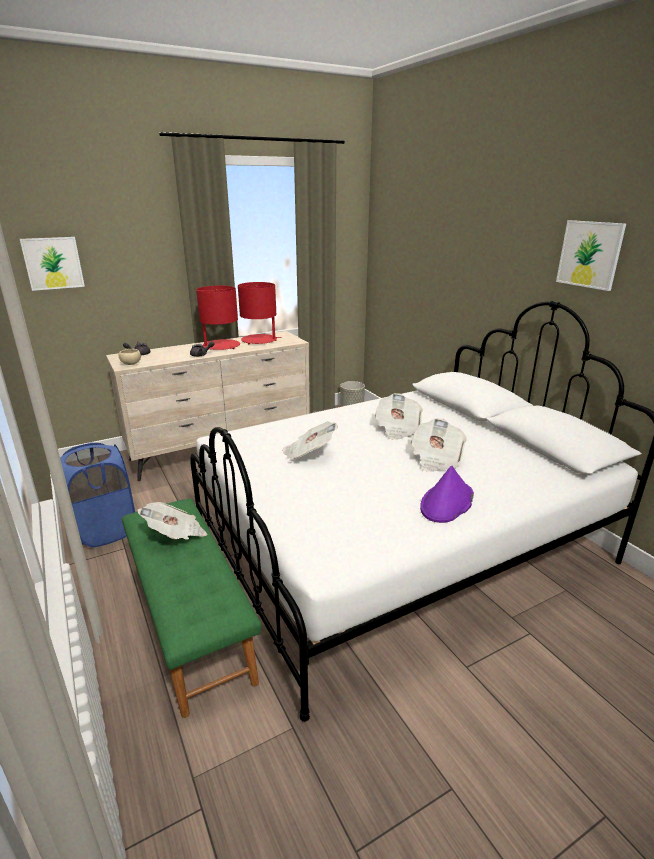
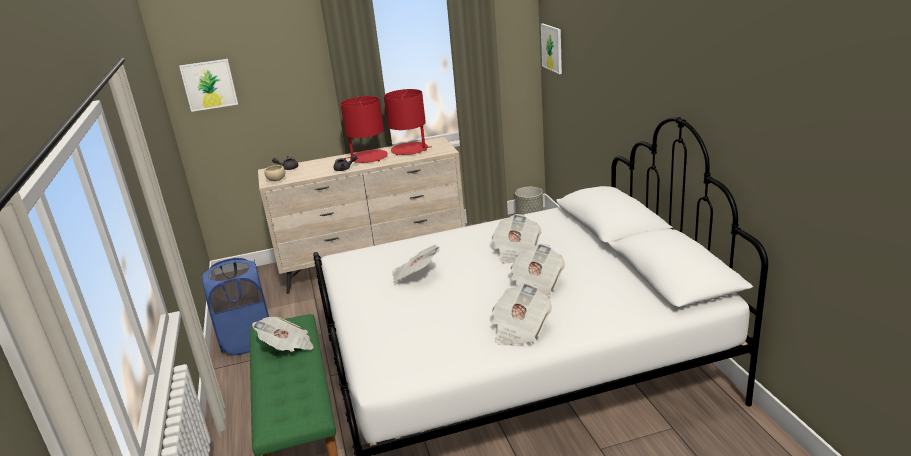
camera: 15 degrees right, 0 degrees up
(447, 503) = (519, 330): purple hat -> newspaper
(590, 254) = (705, 71): picture -> picture (552, 48)

